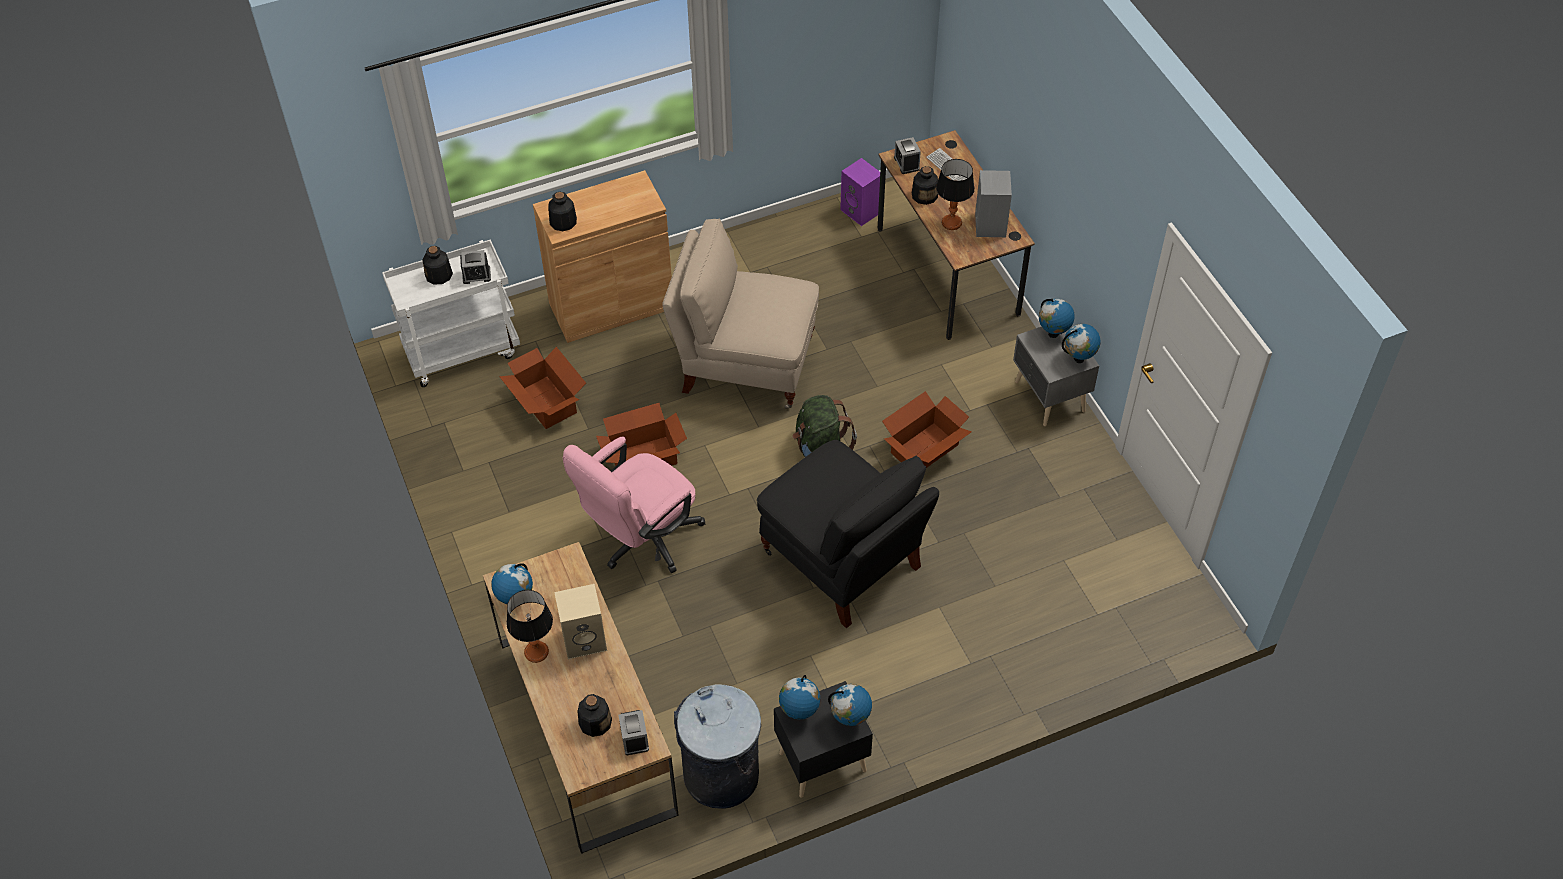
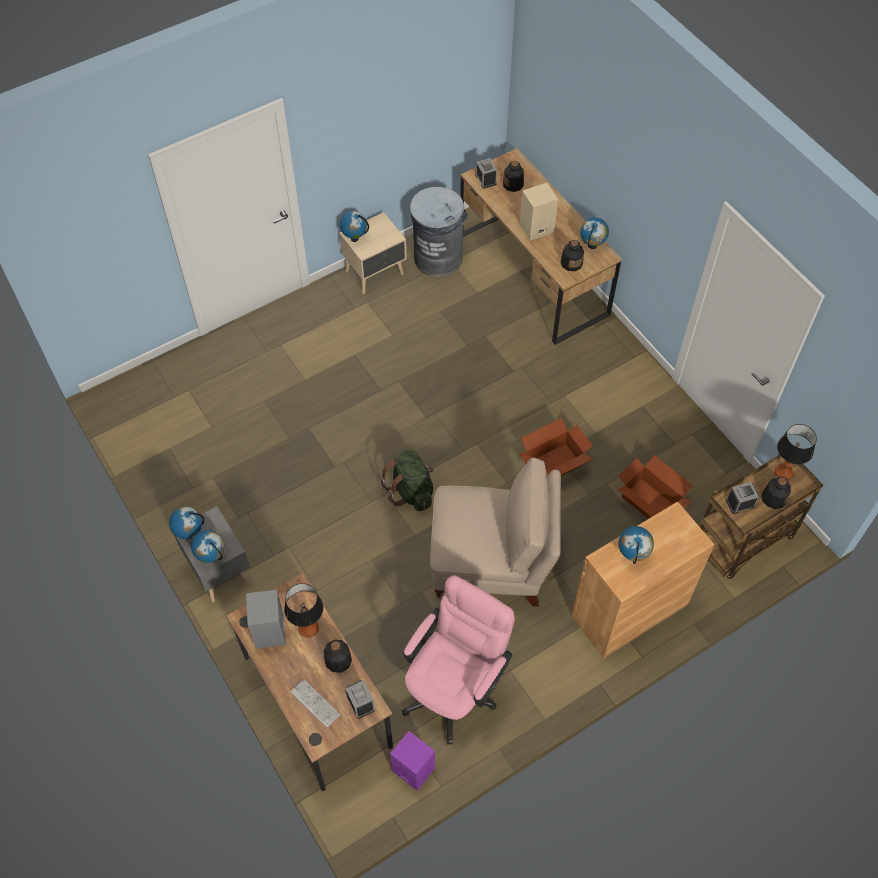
camera: 170 degrees right, 5 degrees up
(462, 351) = (743, 542): white cart -> brown cart
(536, 652) = (565, 217): table lamp -> table lamp (784, 472)
(563, 222) = (677, 526): bottle -> bottle (571, 263)
(641, 540) = (534, 398): pink office chair -> pink office chair (455, 687)
(799, 713) = (388, 238): globe -> globe (632, 555)
(820, 761) = (375, 273): black nightstand -> beige nightstand
(843, 561) = (379, 403): black chair -> none
(925, 449) = (324, 505): cardboard box -> none

